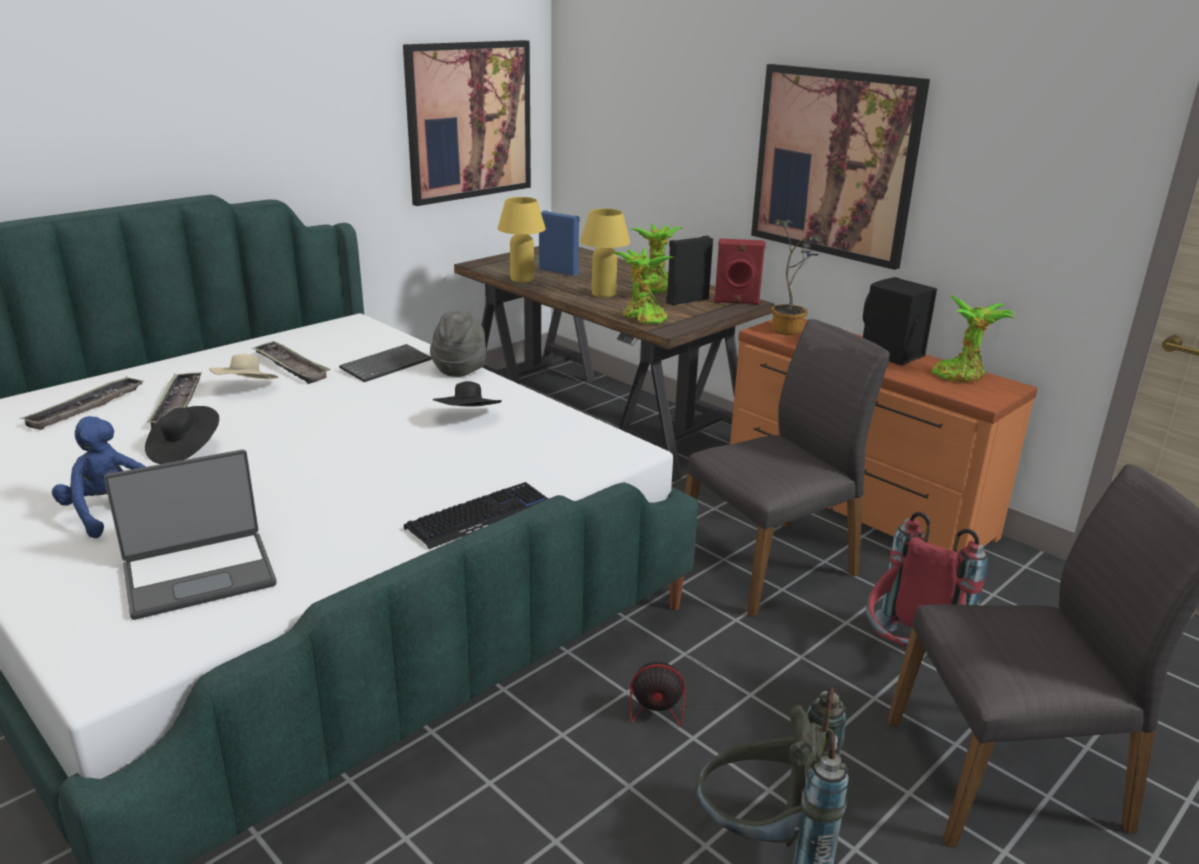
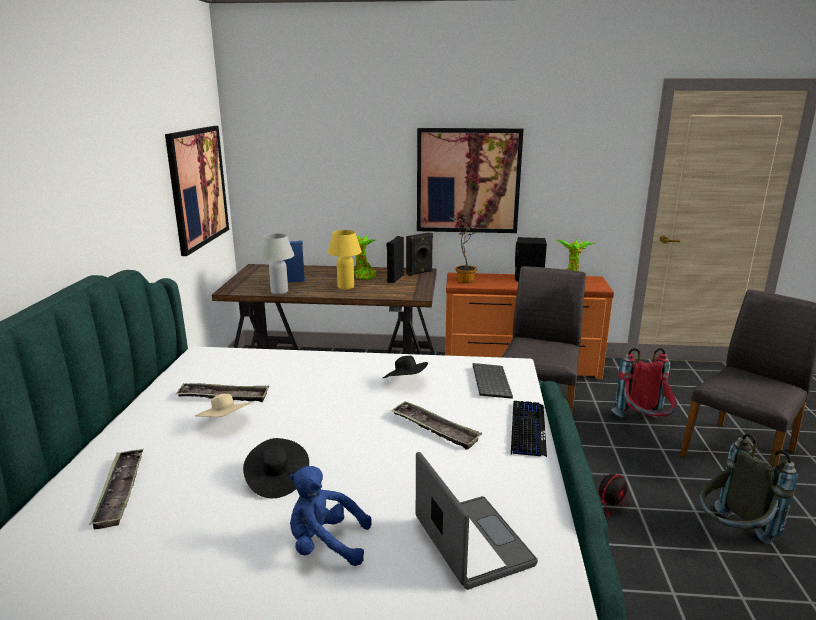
camera: 40 degrees left, 5 degrees down
(177, 405) = (196, 455): tray -> tray (434, 429)
(199, 574) = (471, 543): laptop -> laptop turned 45 degrees counterclockwise
(386, 364) = (286, 371): keyboard -> keyboard (490, 381)
(460, 368) = (337, 356): grey hat -> none
(522, 279) = (279, 292): yellow table lamp -> white table lamp
(642, 317) = (394, 294): potted plant -> none
(736, 302) = (420, 273): red speaker -> black speaker

